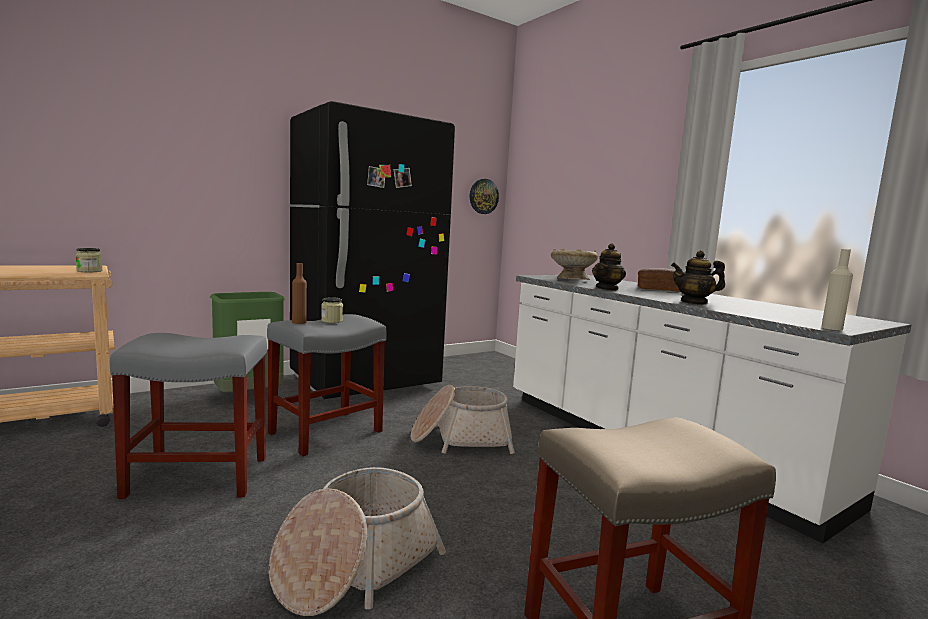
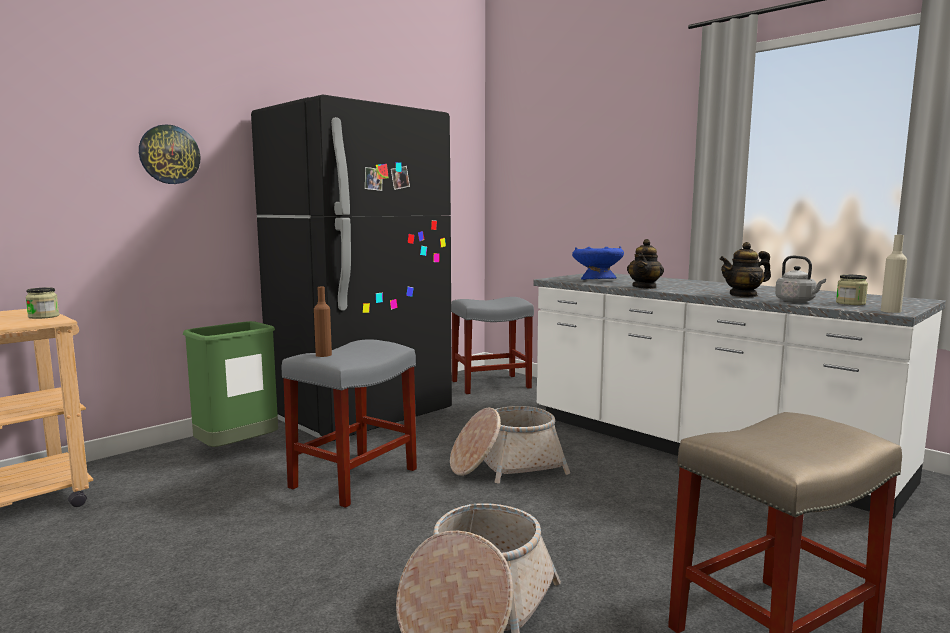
camera: 10 degrees left, 0 degrees up
(200, 476) = (243, 546): grey stool -> grey stool (492, 384)
(332, 321) = (354, 349): jar -> jar (850, 303)
(483, 196) = (462, 190): wall clock -> wall clock (169, 154)
(571, 280) = (596, 280): beige bowl -> blue bowl
(662, 290) = (695, 284): bread -> none
(742, 311) = (797, 301): none -> grey kettle

